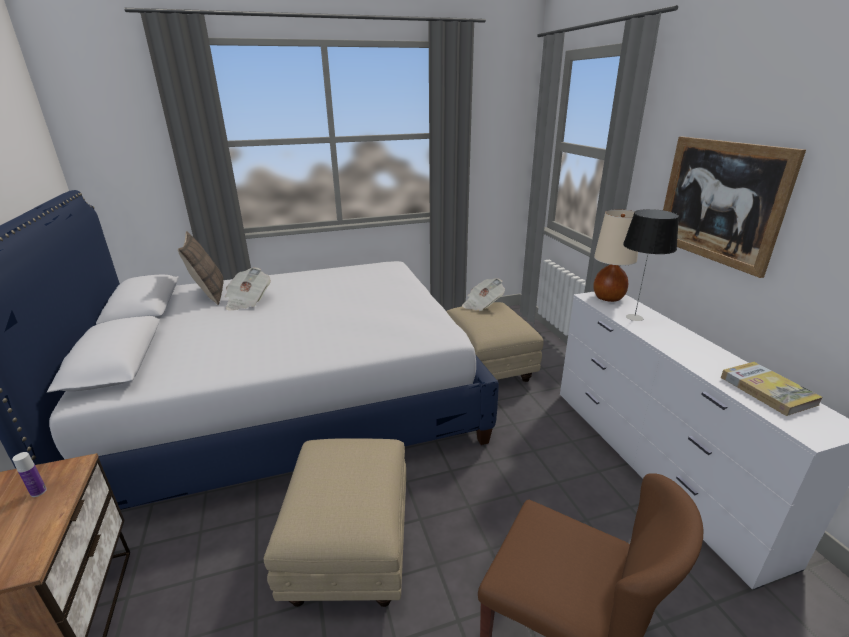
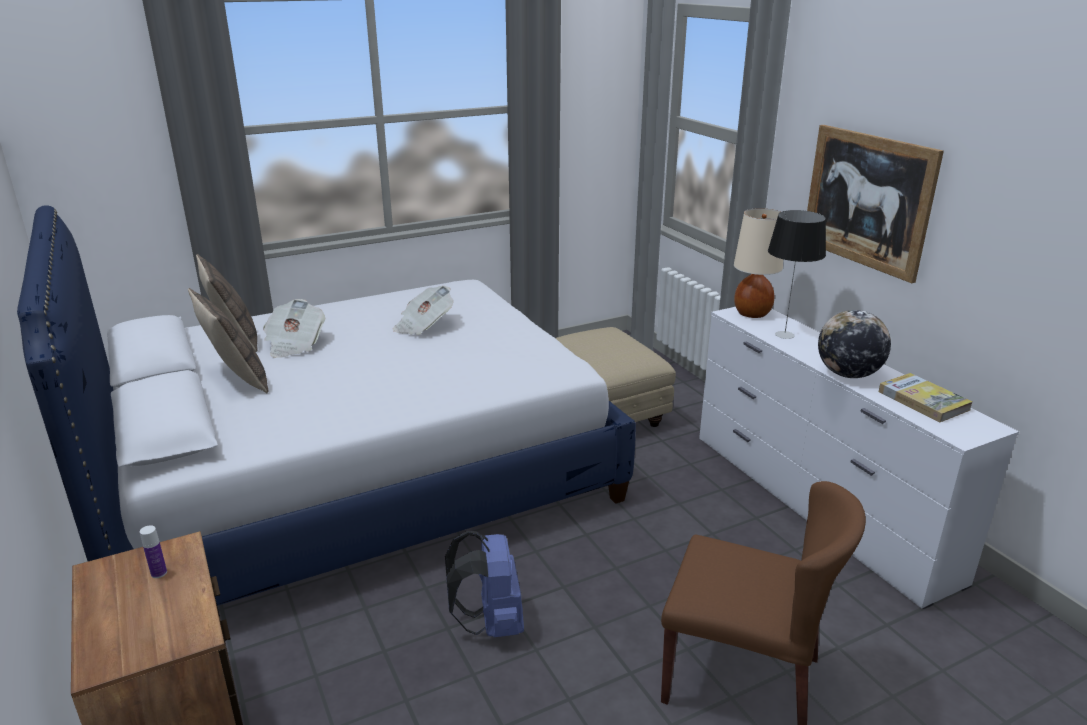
camera: 10 degrees left, 0 degrees up
(191, 325) = (236, 380): none -> pillow
(350, 547) = (491, 623): beige ottoman -> blue backpack
(482, 305) = (591, 332): newspaper -> newspaper (423, 326)
(691, 358) = (848, 374): none -> globe

